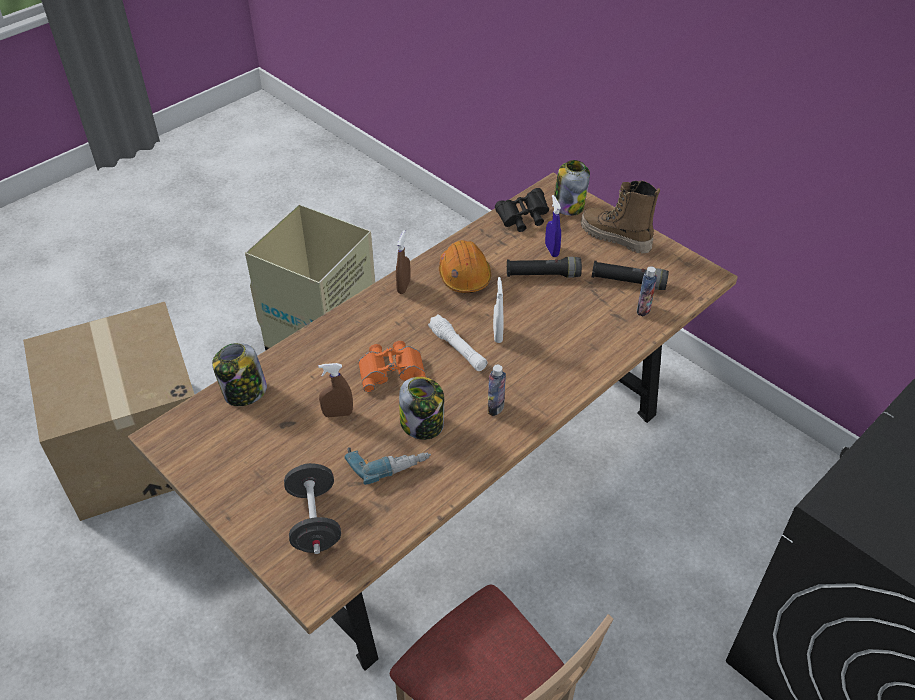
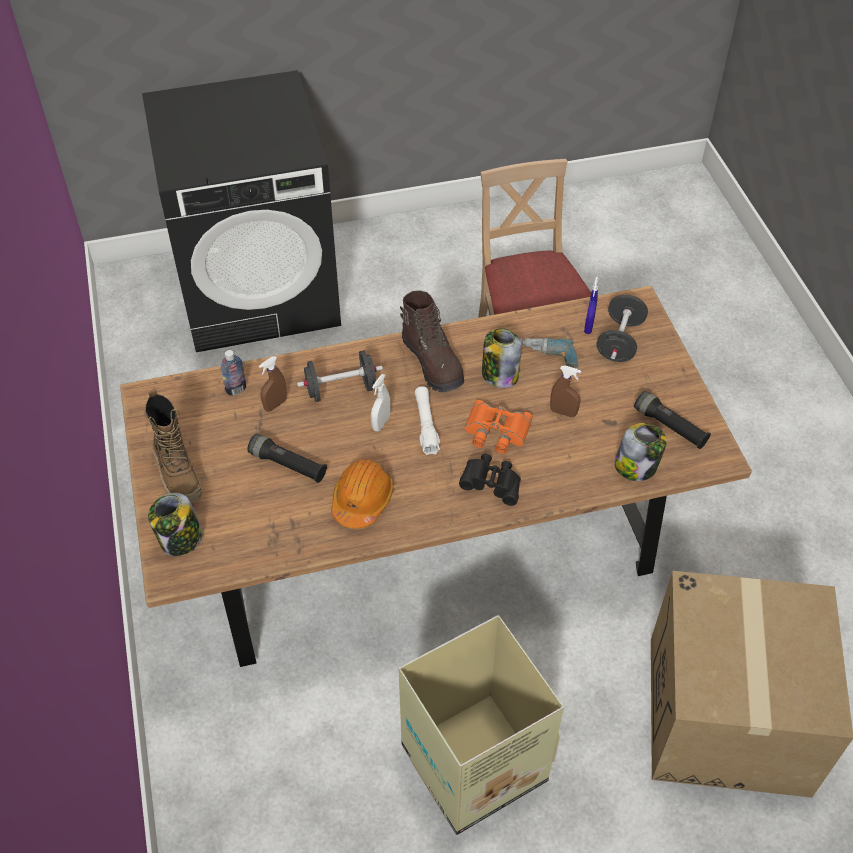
camera: 150 degrees left, 5 degrees up
(403, 286) = (430, 514): brown spray bottle -> brown spray bottle (275, 404)
(495, 408) = (433, 362): bottle -> brown boot
(523, 219) = (244, 544): black binoculars -> black binoculars (491, 485)
(551, 250) = (253, 489): blue spray bottle -> blue spray bottle (589, 326)
(557, 347) = (341, 389): none -> black dumbbell
(628, 282) = (219, 421): black flashlight -> black flashlight (670, 427)

